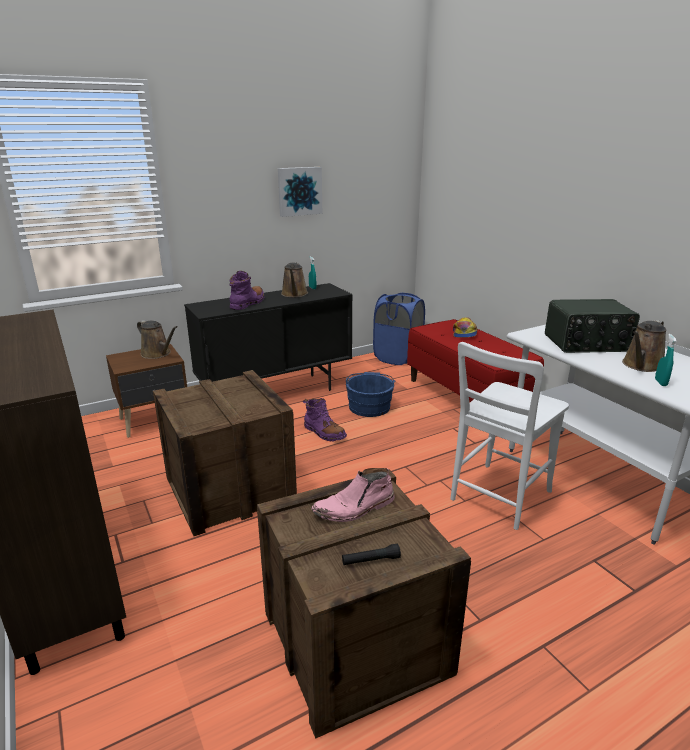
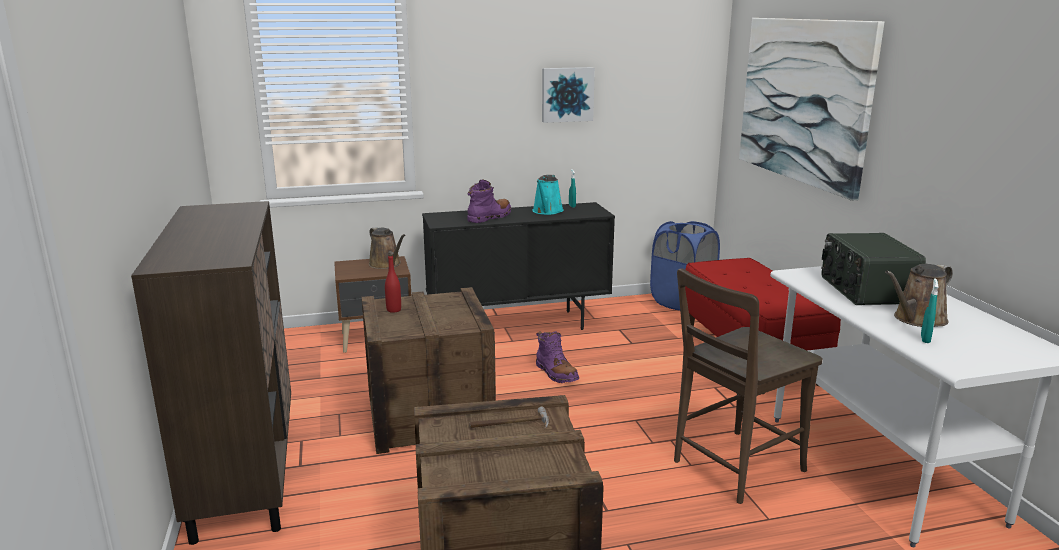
camera: 15 degrees right, 5 degrees down
(189, 400) = (394, 310): none -> red bottle
(294, 294) = (547, 211): brown watering can -> turquoise watering can
(354, 508) = (509, 424): pink boot -> hammer
(369, 406) = (622, 351): blue bucket -> none
(371, 560) = (500, 469): black flashlight -> none
(464, 333) = (752, 274): cap -> none
(497, 498) = (733, 468): white chair -> brown chair
(499, 190) = (803, 101): none -> picture
(587, 344) = (865, 290): radio -> radio turned 75 degrees clockwise

